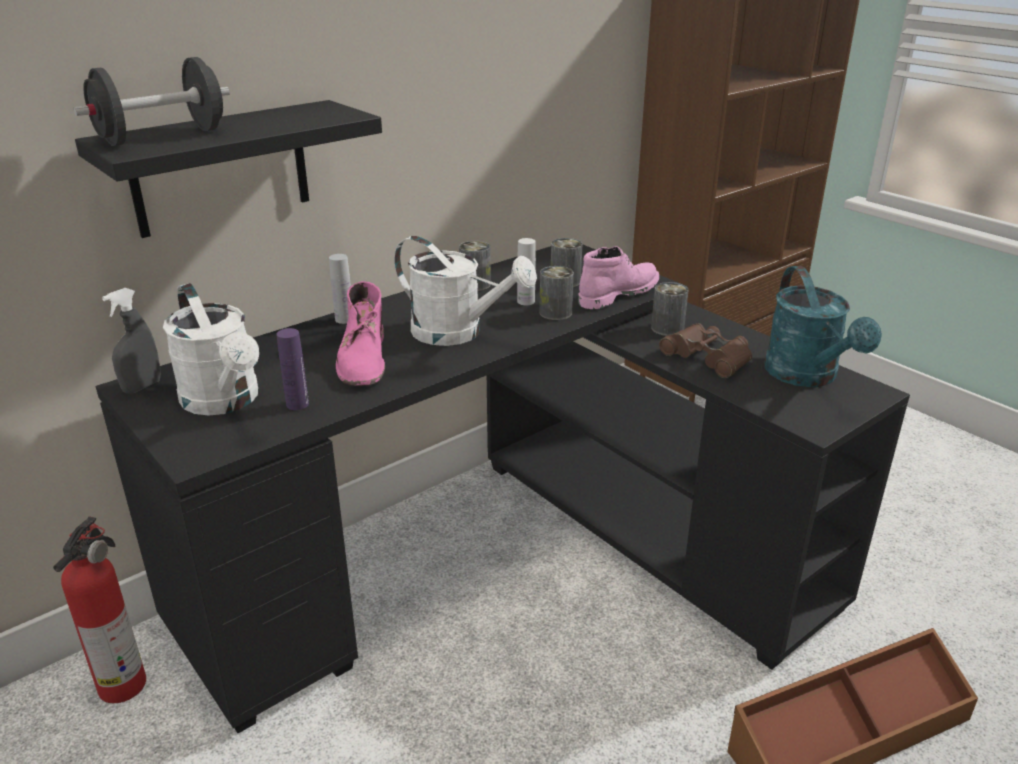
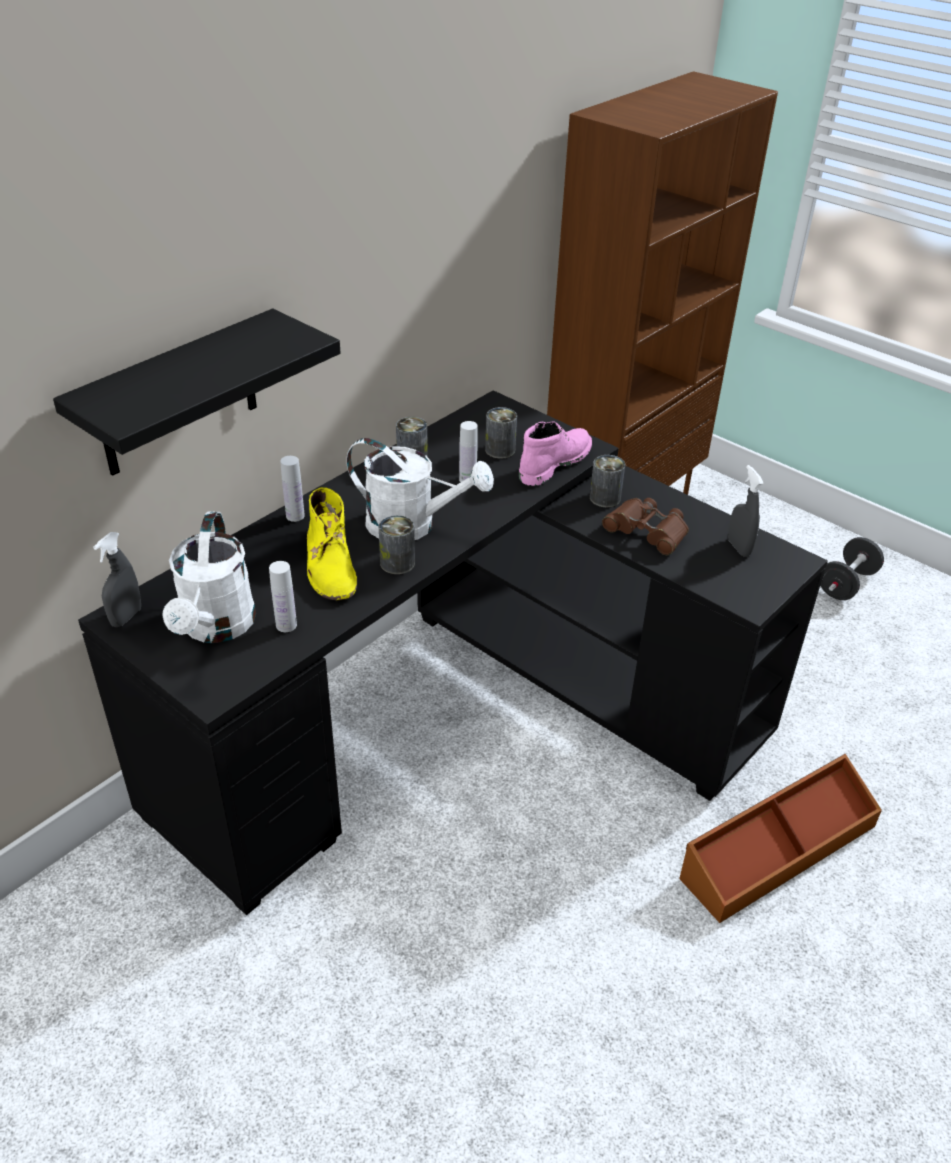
camera: 10 degrees left, 10 degrees up
(124, 682) = (121, 880): fire extinguisher -> none
(162, 137) = (141, 391): black dumbbell -> black dumbbell (846, 584)
(225, 402) = (216, 628): white watering can -> white watering can turned 45 degrees clockwise
(297, 404) = (286, 625): purple bottle -> white bottle
(363, 359) = (330, 565): pink boot -> yellow boot
(555, 313) = (499, 492): can -> can (397, 563)
(807, 376) = (738, 547): turquoise watering can -> grey spray bottle

